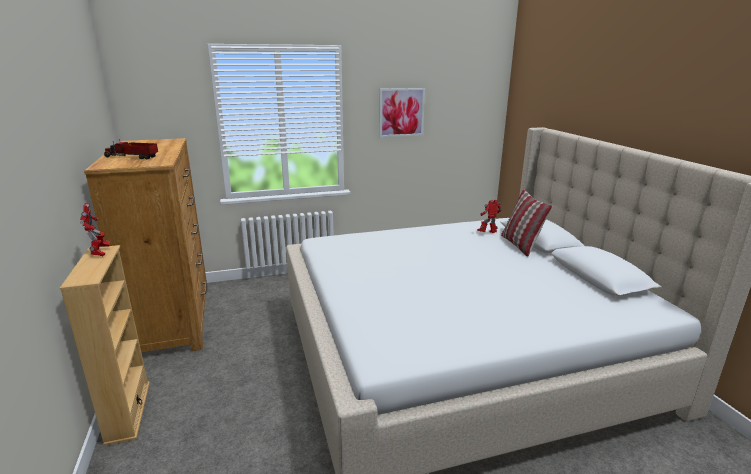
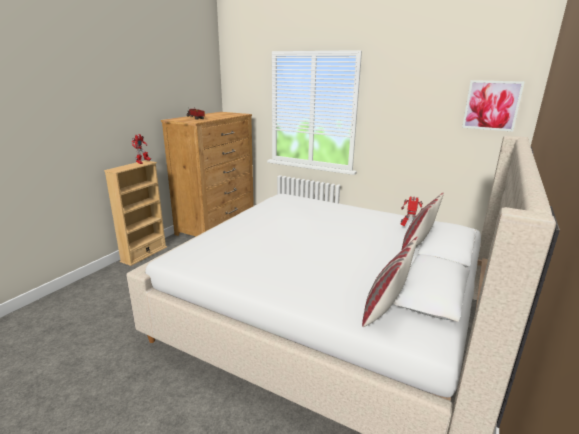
camera: 45 degrees right, 0 degrees up
(401, 112) = (409, 110): picture -> picture (491, 105)
(609, 303) = (385, 309): none -> pillow

